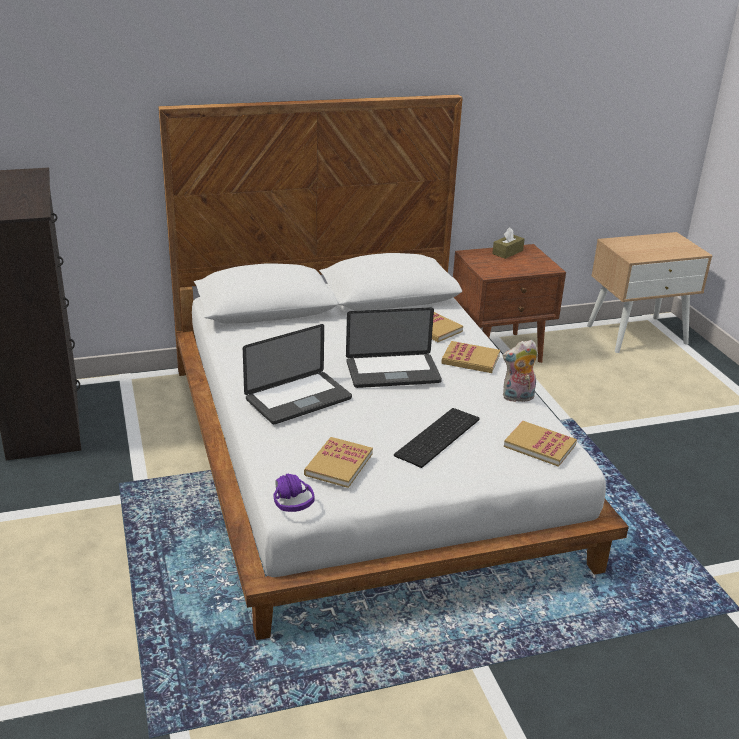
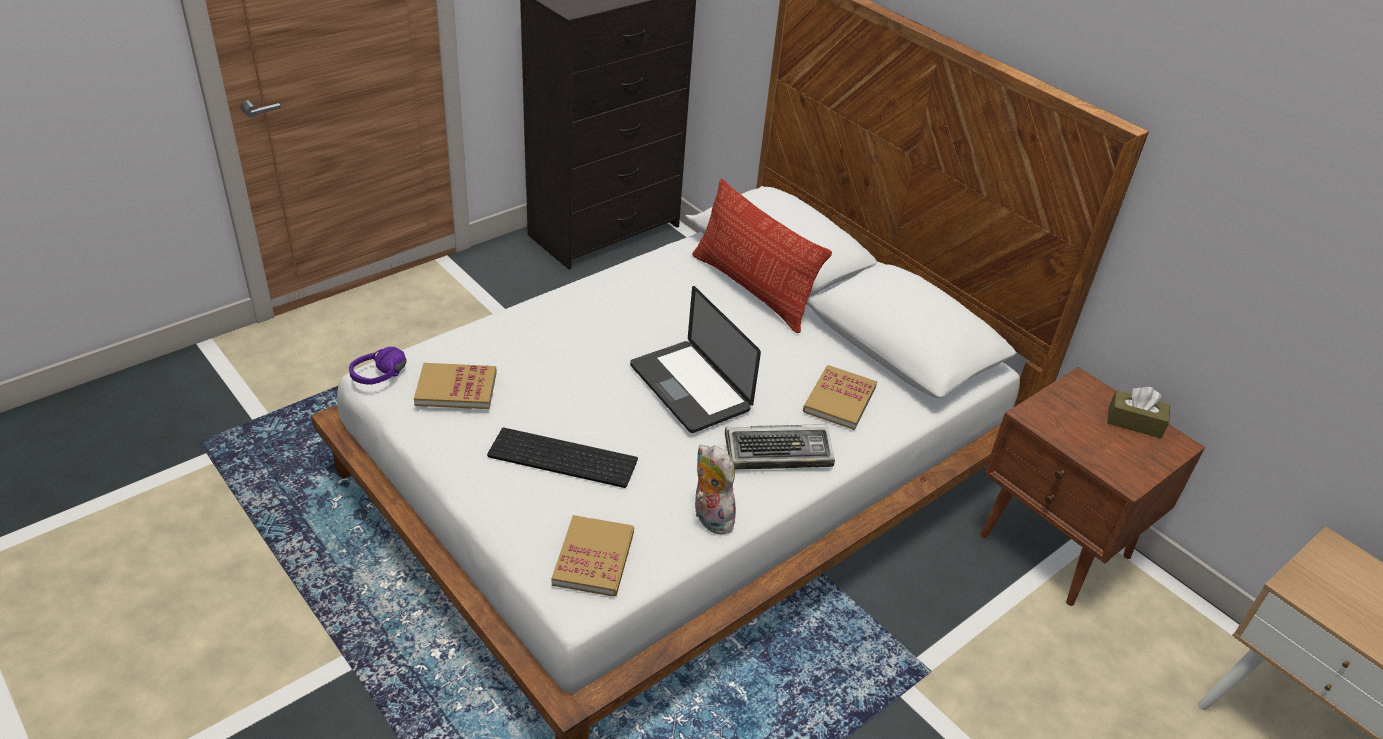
camera: 65 degrees right, 10 degrees up
(296, 326) = (752, 289): none -> pillow
(298, 399) = (577, 329): laptop -> none
(470, 359) = (779, 452): book -> keyboard

